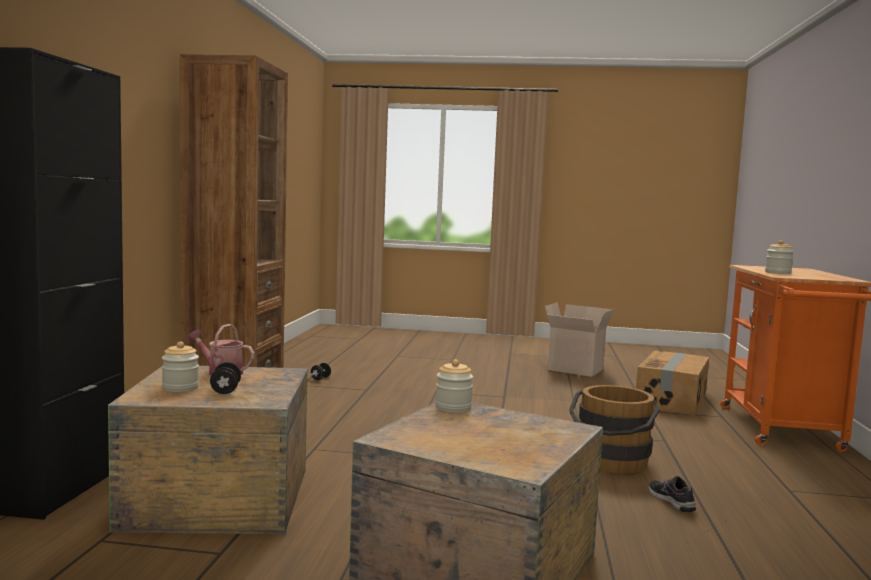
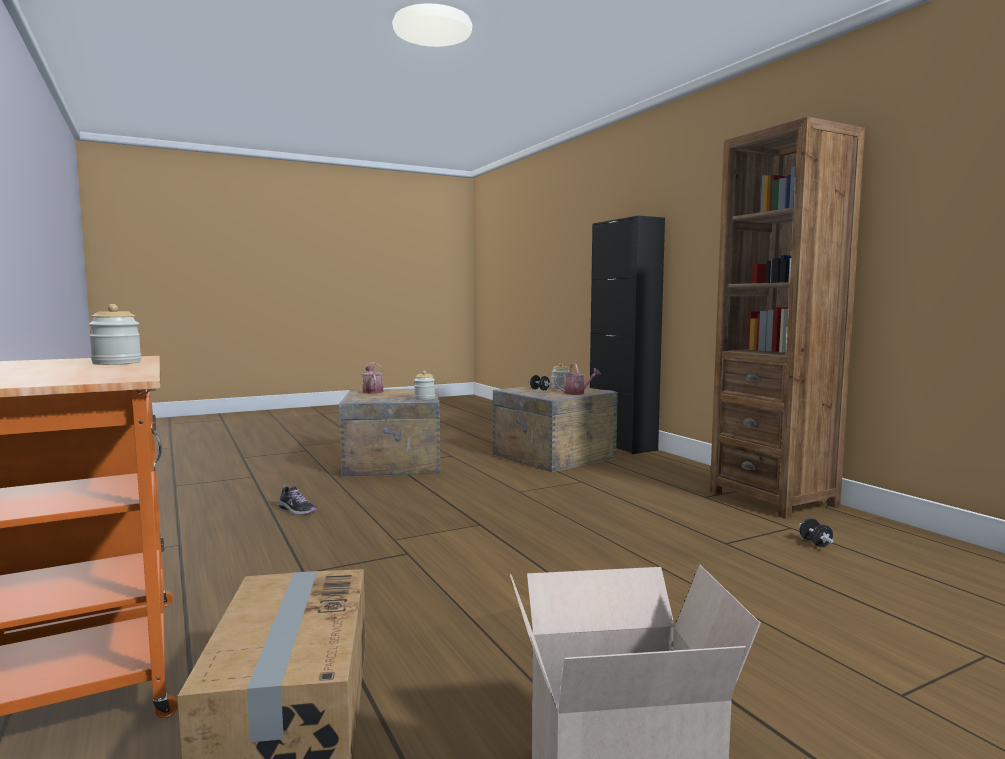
camera: 145 degrees right, 0 degrees up
(505, 456) = (372, 391): none -> watering can
(611, 463) = (356, 527): brown bucket -> none

